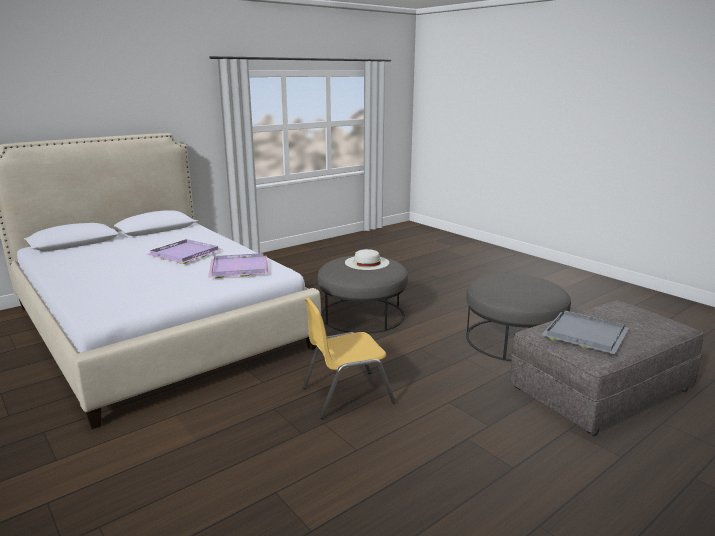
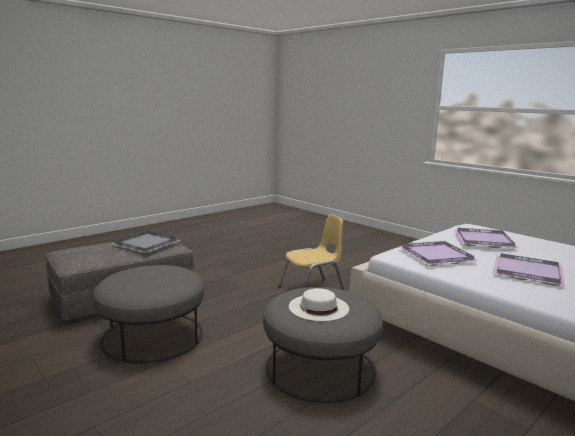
camera: 175 degrees right, 5 degrees down
(152, 282) = (483, 241): none -> purple tray

